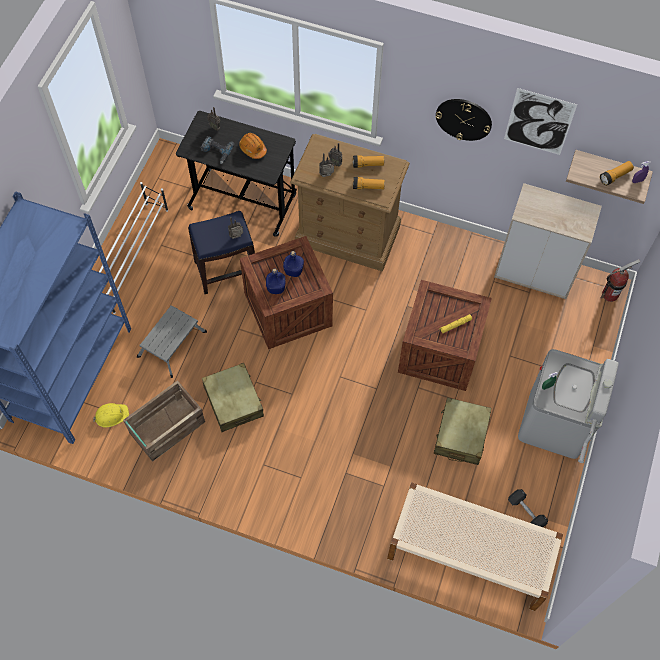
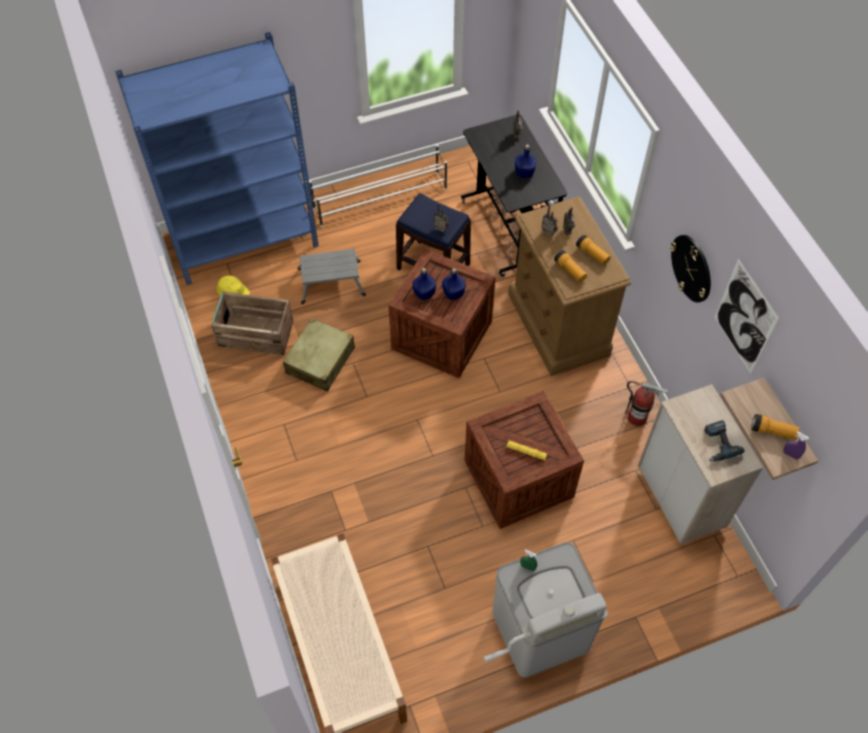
camera: 50 degrees right, 5 degrees down
(216, 152) = (494, 153): power drill -> power drill (718, 444)
(253, 148) = (524, 173): orange hard hat -> blue bottle
(461, 435) = (451, 557): beige suitcase -> none
(526, 512) = (426, 671): black dumbbell -> none
(610, 294) = (731, 583): fire extinguisher -> fire extinguisher (637, 417)

